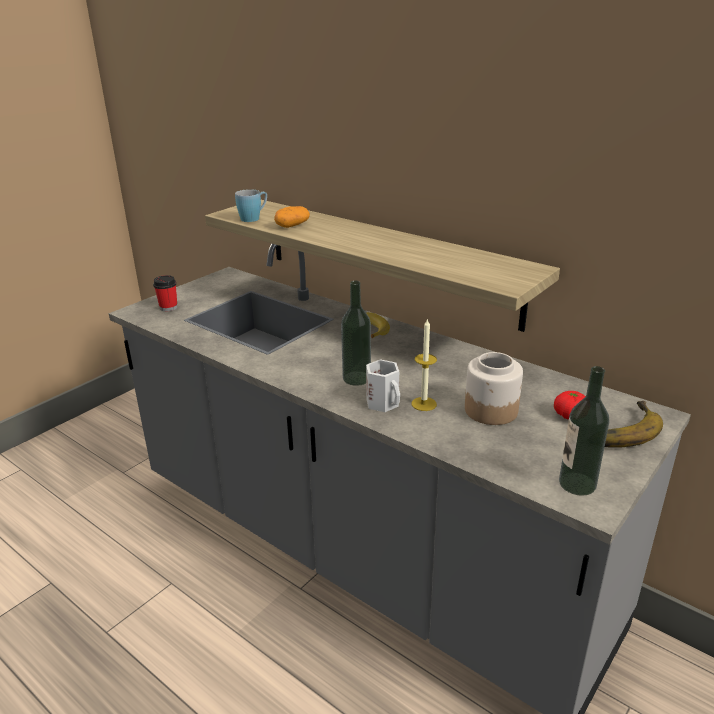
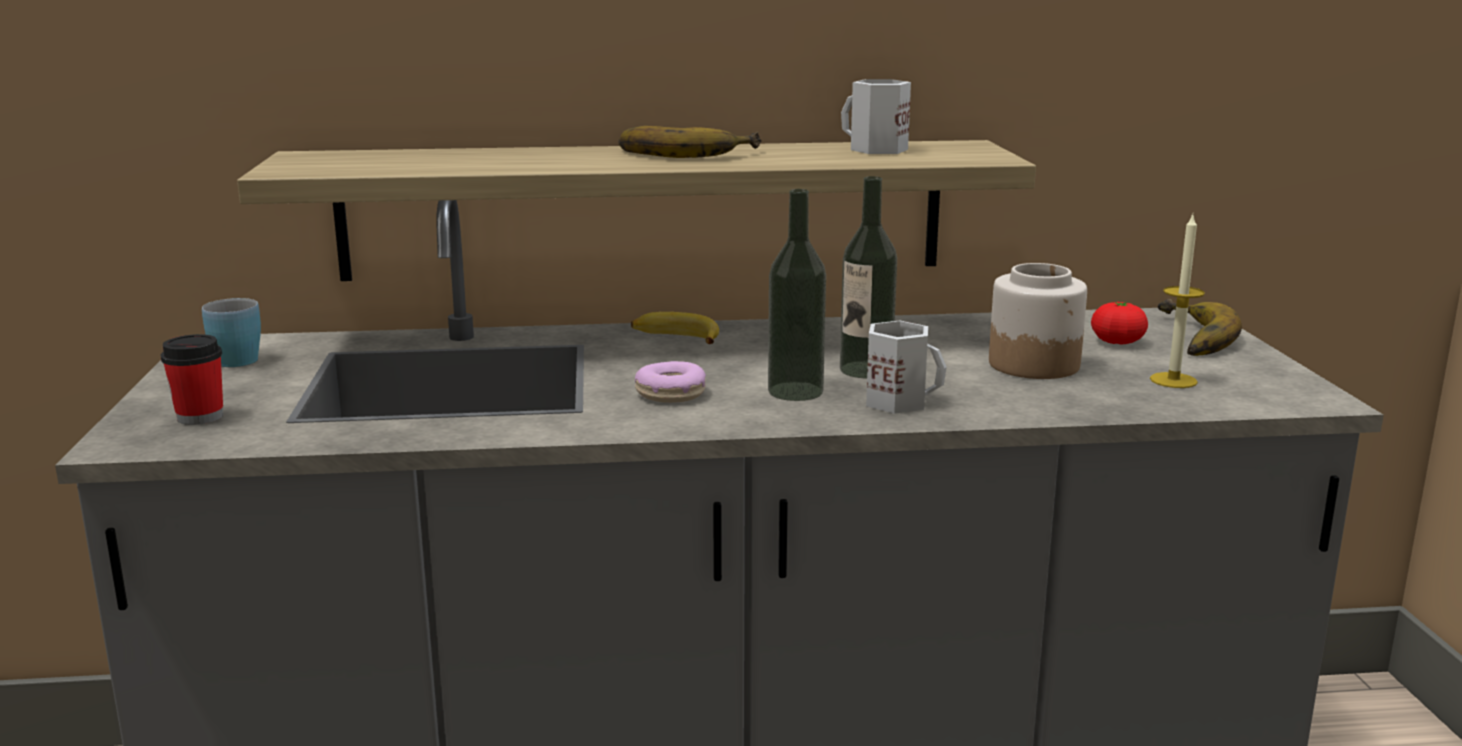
camera: 45 degrees left, 10 degrees down
(254, 218) = (365, 167): blue mug -> blue mug (241, 357)
(292, 226) = (477, 163): potato -> none
(312, 358) = (671, 393): none -> donut
(386, 238) = (685, 152): none -> banana
(424, 404) = (947, 385): candle -> candle (1173, 380)
(472, 261) = (876, 150): none -> white mug
(577, 484) = (1264, 390): bottle -> bottle (866, 370)

